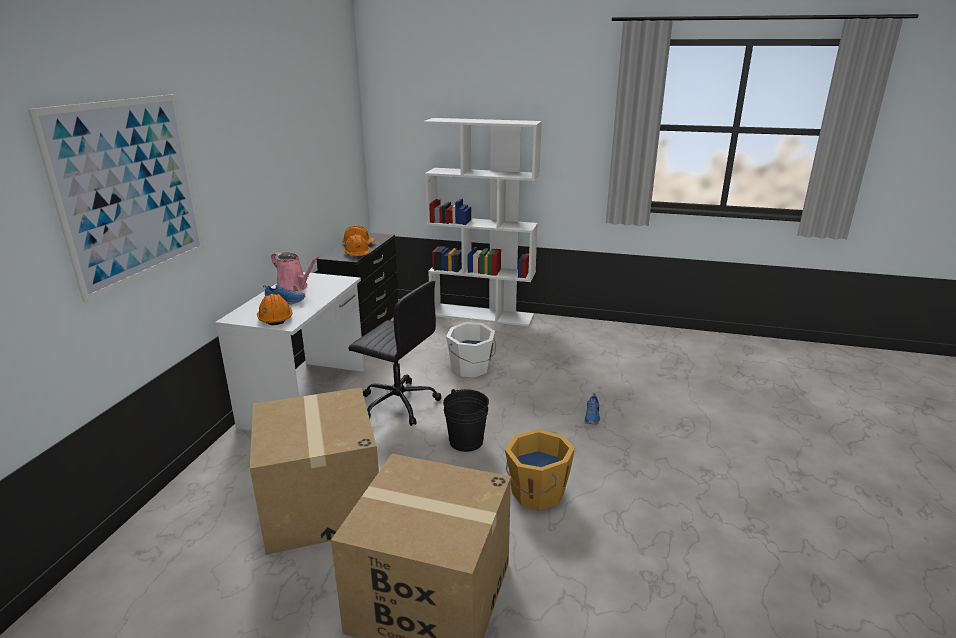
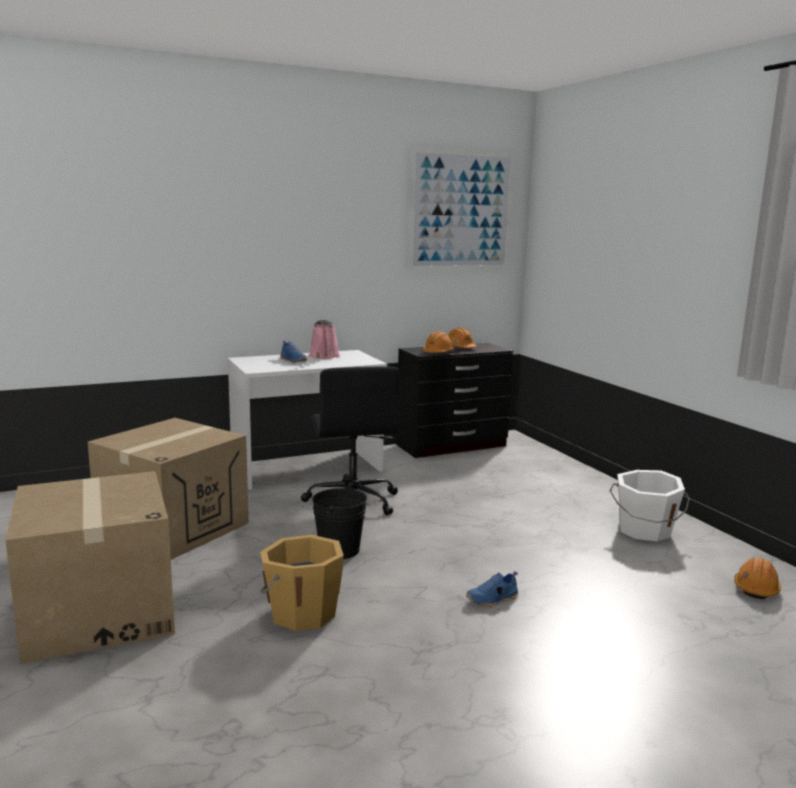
camera: 50 degrees right, 10 degrees down
(130, 191) = (161, 223): picture -> picture (461, 211)
(275, 318) = (260, 365): orange hard hat -> orange hard hat (756, 588)
(471, 368) = (470, 508): white bucket -> white bucket (644, 531)
(482, 315) = (586, 477): white bookcase -> none

